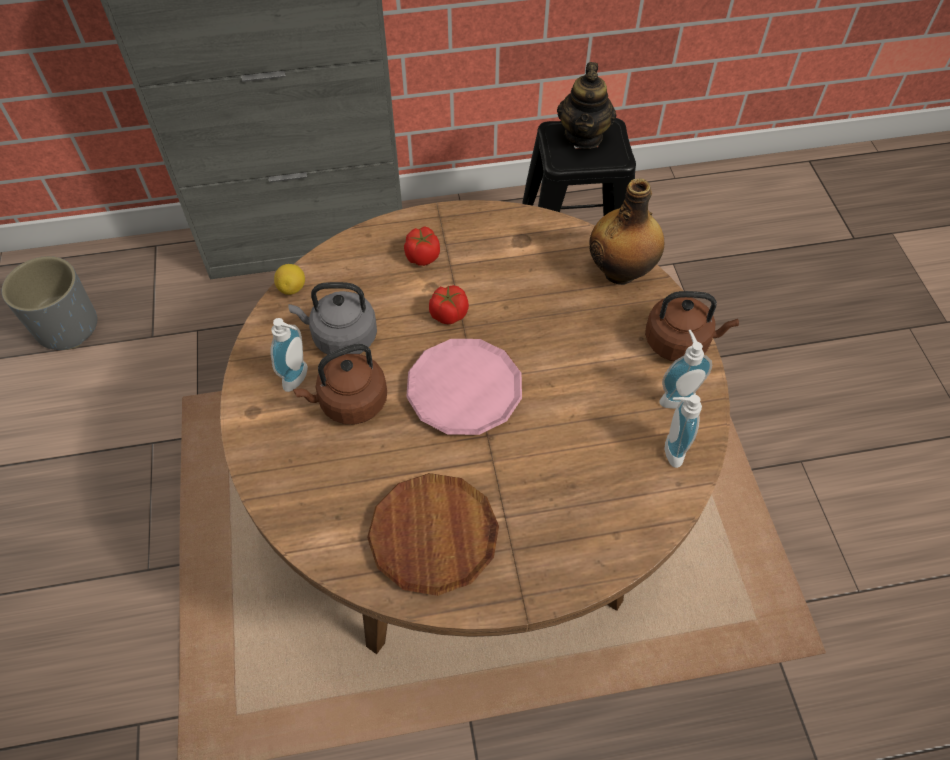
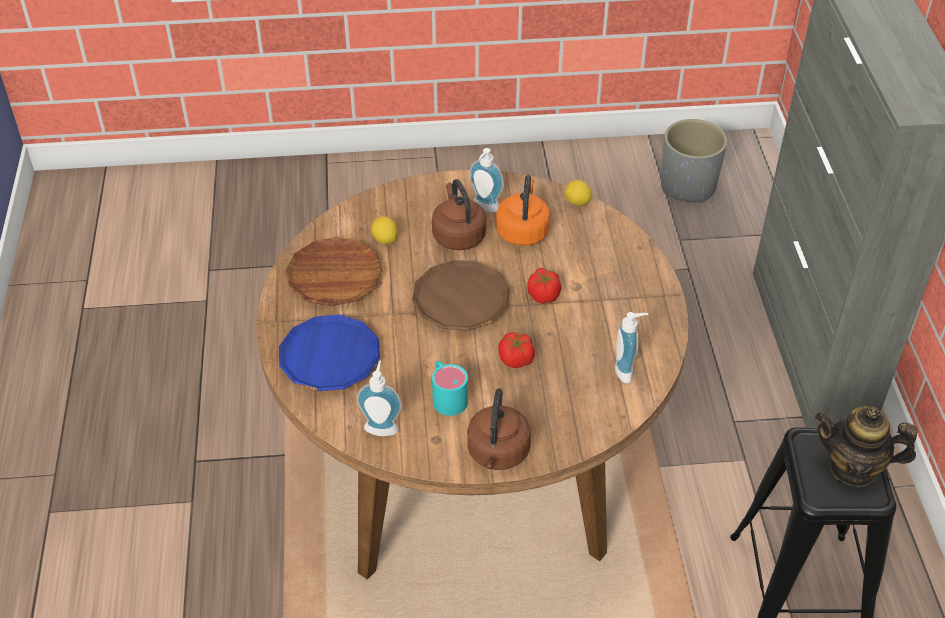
camera: 95 degrees right, 10 degrees down
(341, 337) = (523, 231): grey kettle -> orange kettle
(359, 484) = (385, 240): none -> lemon
(422, 256) = (612, 282): tomato -> tomato (516, 359)
(464, 391) = (461, 300): pink plate -> brown plate
(577, 520) = (330, 358): none -> blue plate
(612, 392) = (447, 396): none -> turquoise mug
(621, 271) = (589, 422): bottle -> none
(675, 396) = (436, 440): soap dispenser -> soap dispenser (627, 370)

